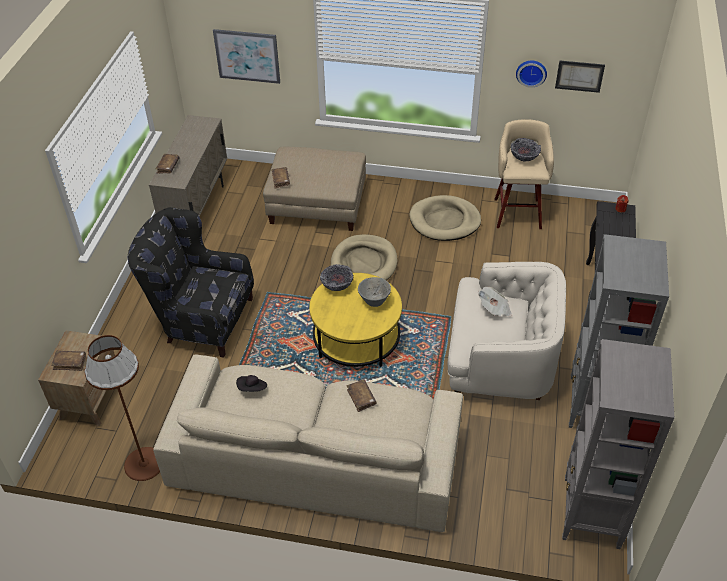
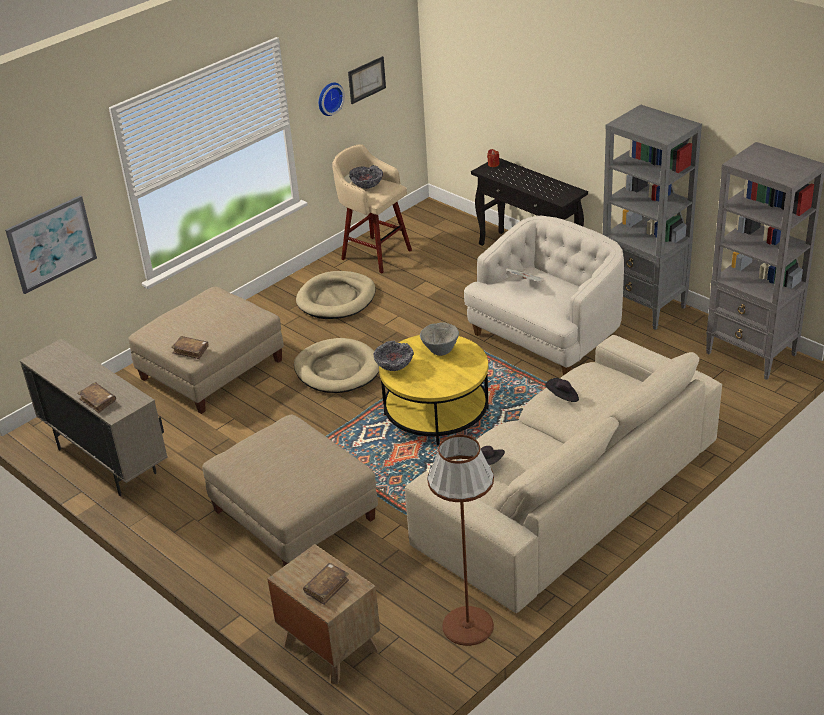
camera: 55 degrees left, 10 degrees down
(200, 319) = (293, 514): black armchair -> beige ottoman
(361, 398) = (562, 397): brown book -> black hat

